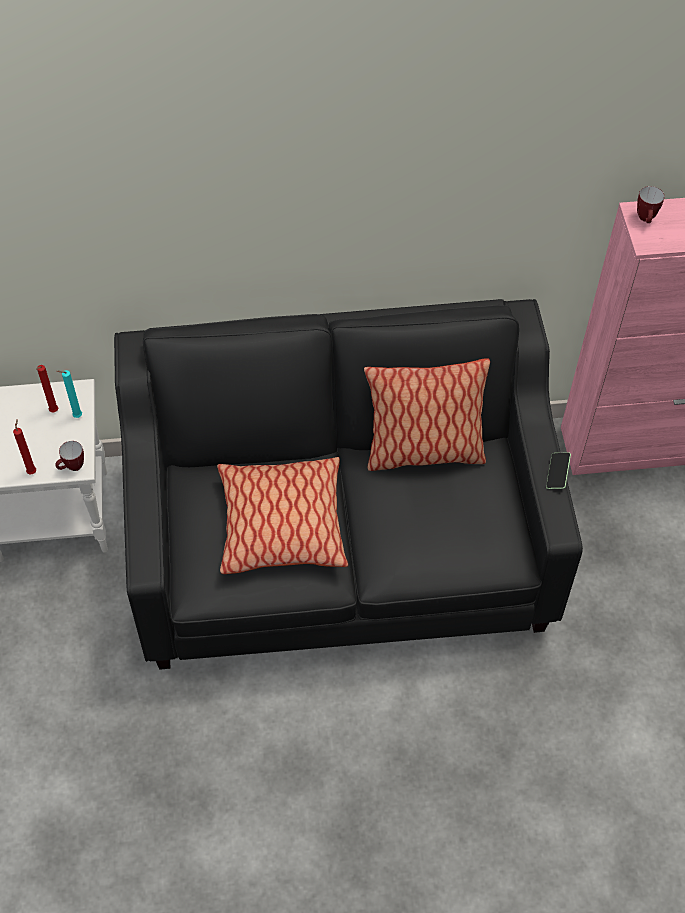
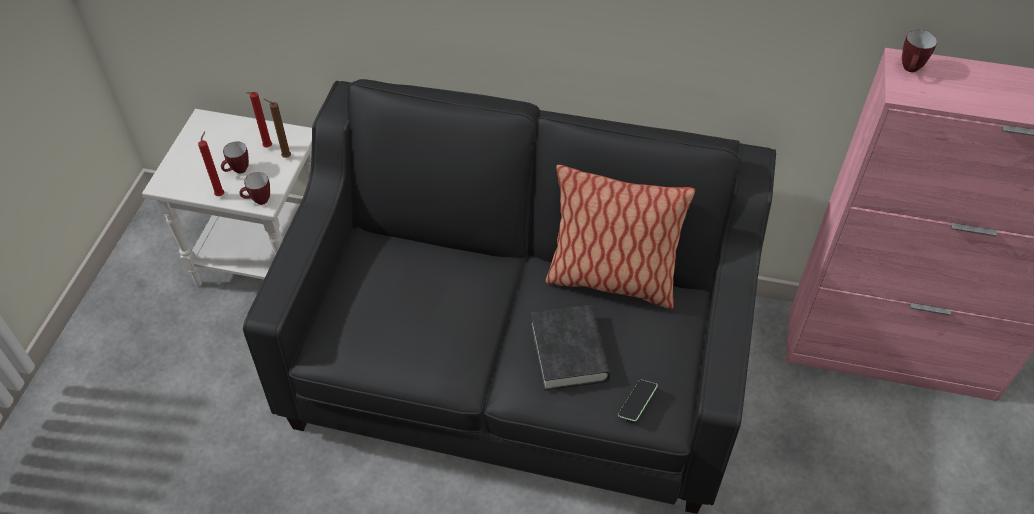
camera: 20 degrees right, 5 degrees down
(37, 443) = (238, 171): none -> mug
(76, 416) = (285, 157): turquoise candle -> brown candle
(281, 525) = (434, 310): pillow -> none
(414, 527) = (569, 352): none -> black book
(557, 474) = (740, 336): phone -> phone (637, 403)

